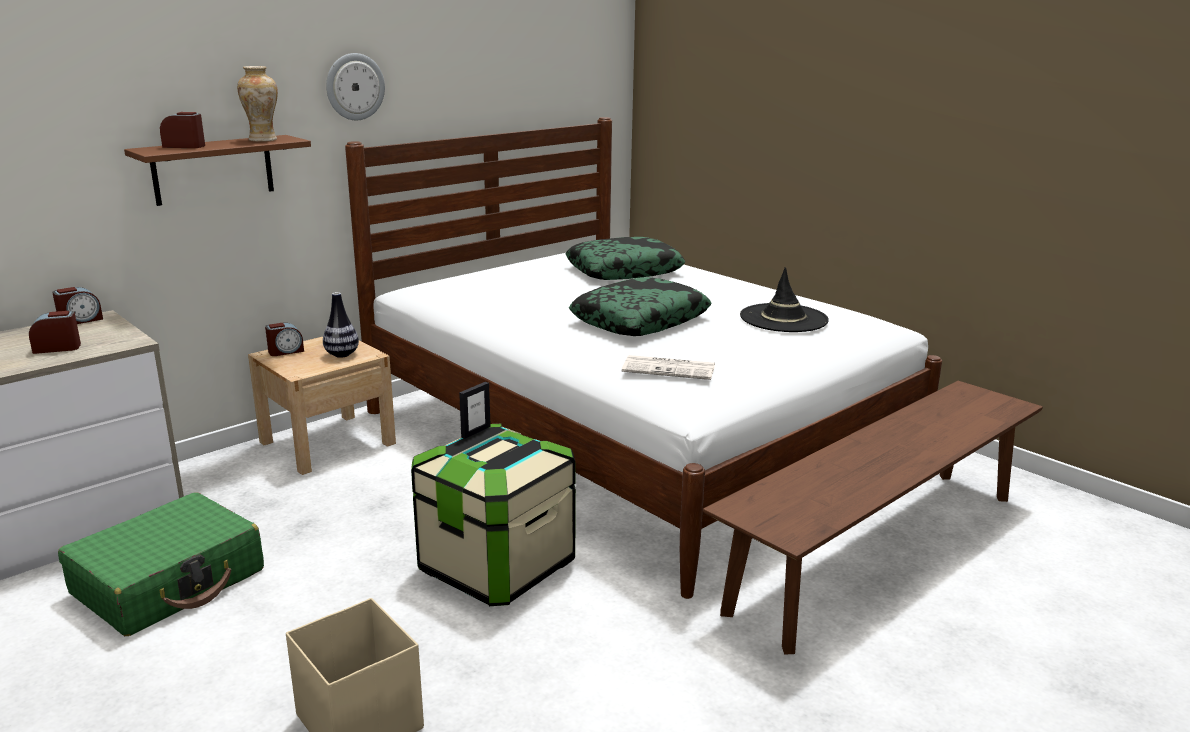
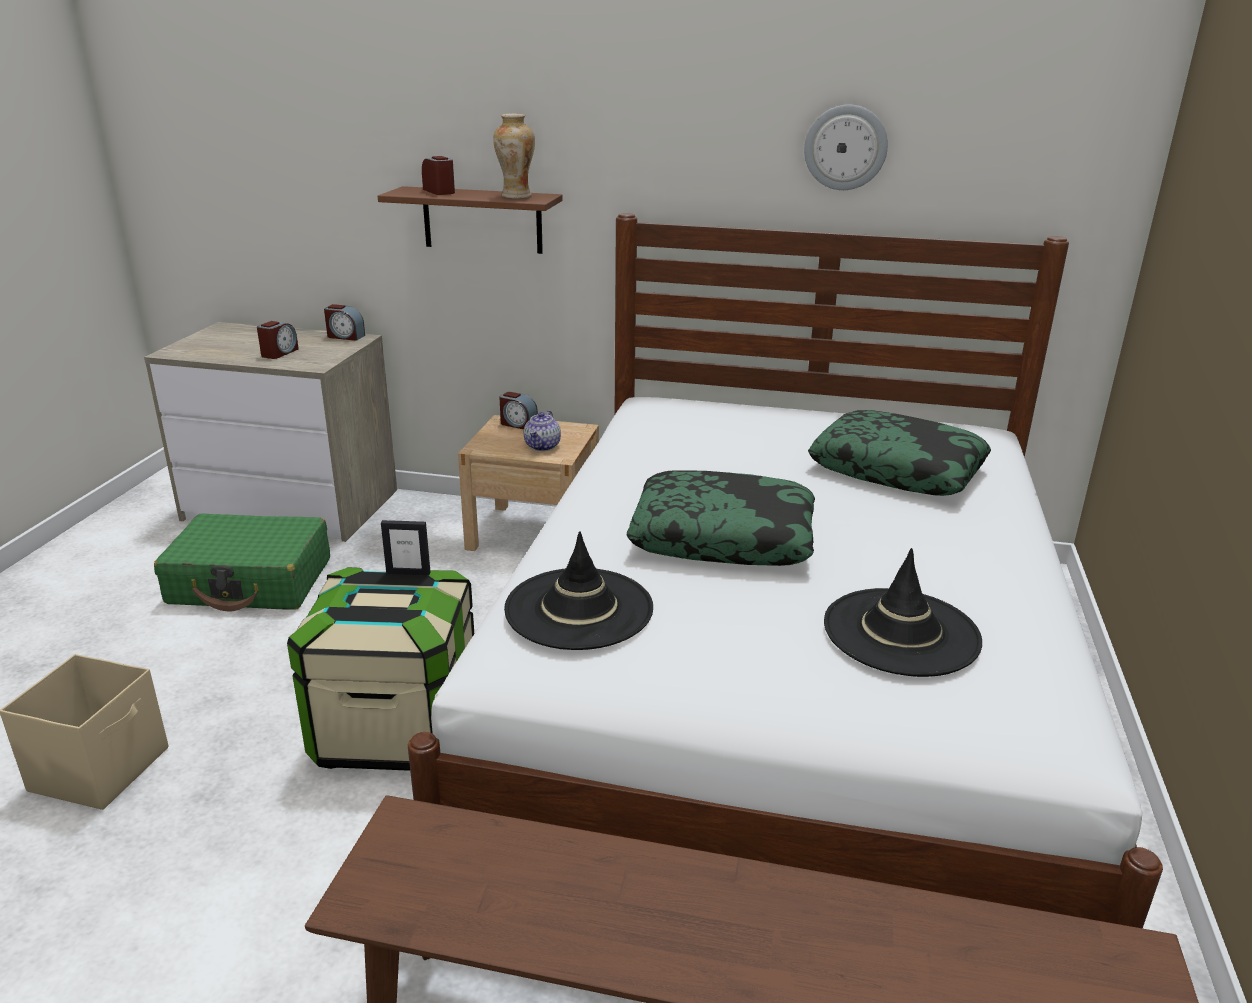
camera: 55 degrees right, 5 degrees up
(57, 348) = (279, 353): alarm clock -> alarm clock turned 75 degrees clockwise
(342, 355) = (543, 446): vase -> teapot
(354, 86) = (651, 148): wall clock -> wall clock (845, 147)
(670, 369) = (579, 609): newspaper -> black hat

